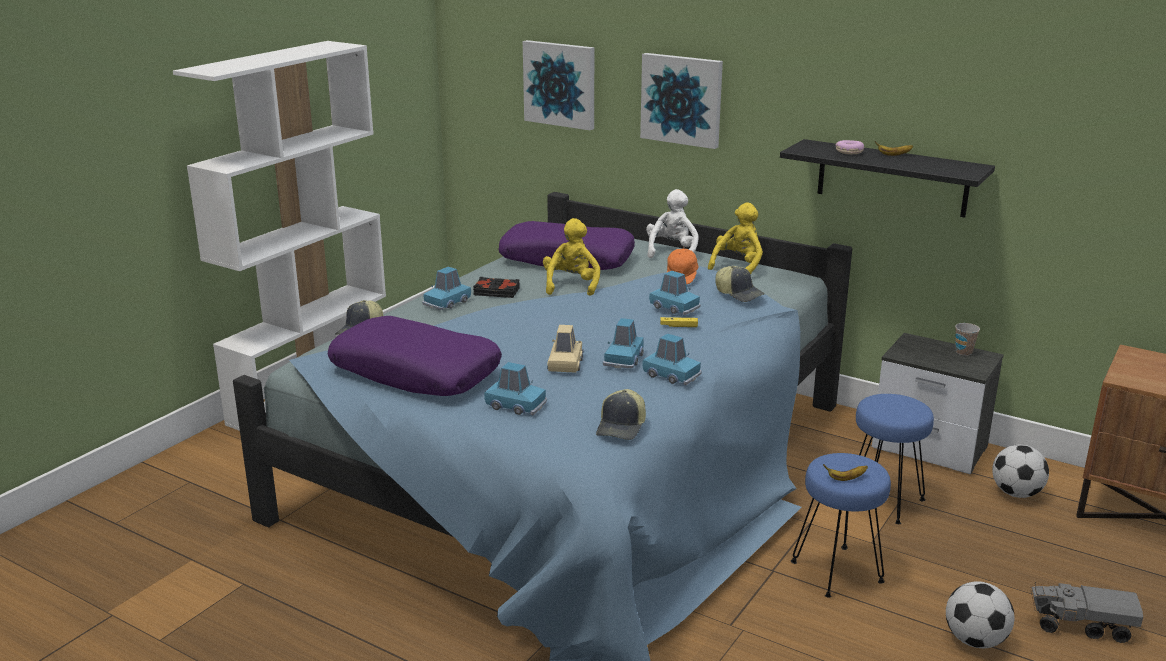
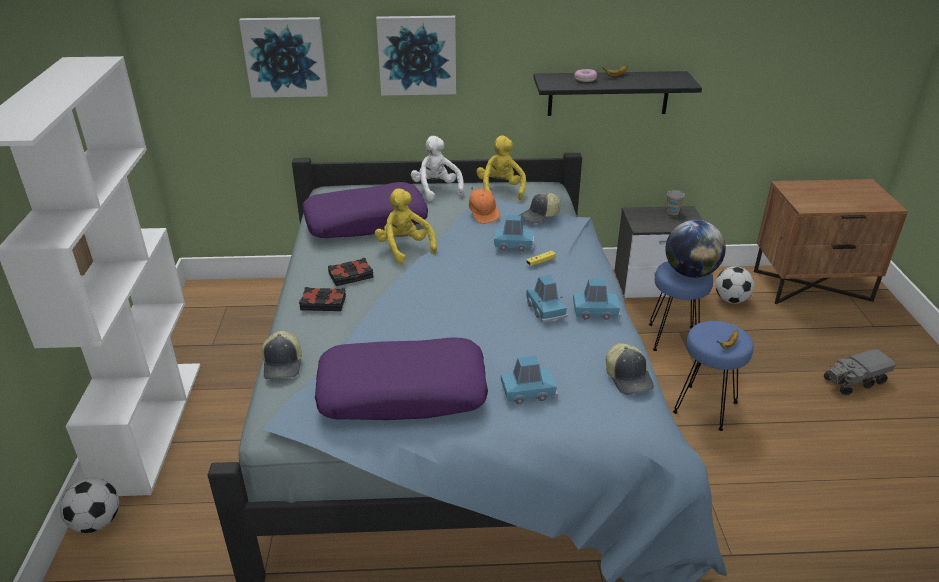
camera: 35 degrees left, 10 degrees up
(447, 303) = (323, 302): blue toy car -> black book
(565, 364) = (509, 332): beige toy car -> none
(739, 294) = (540, 216): cap -> cap turned 135 degrees clockwise
(900, 410) = (690, 273): none -> globe
(975, 640) = (822, 421): football -> football (97, 522)

